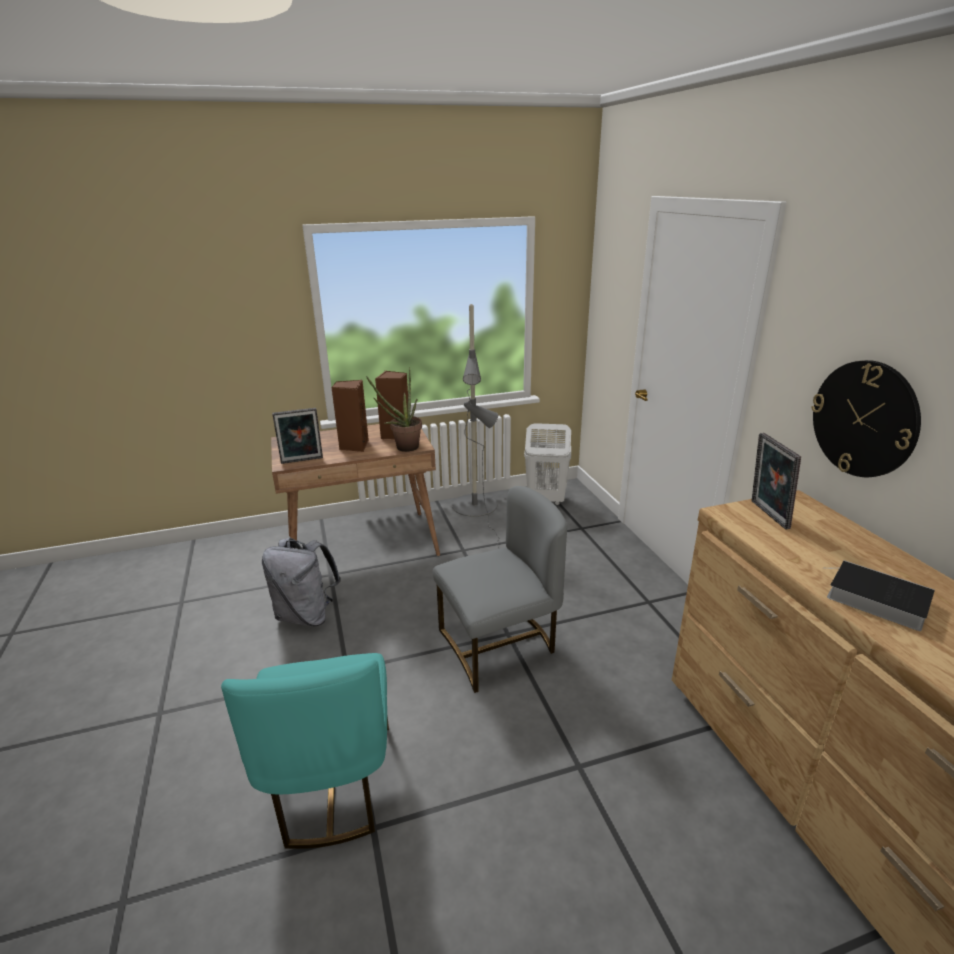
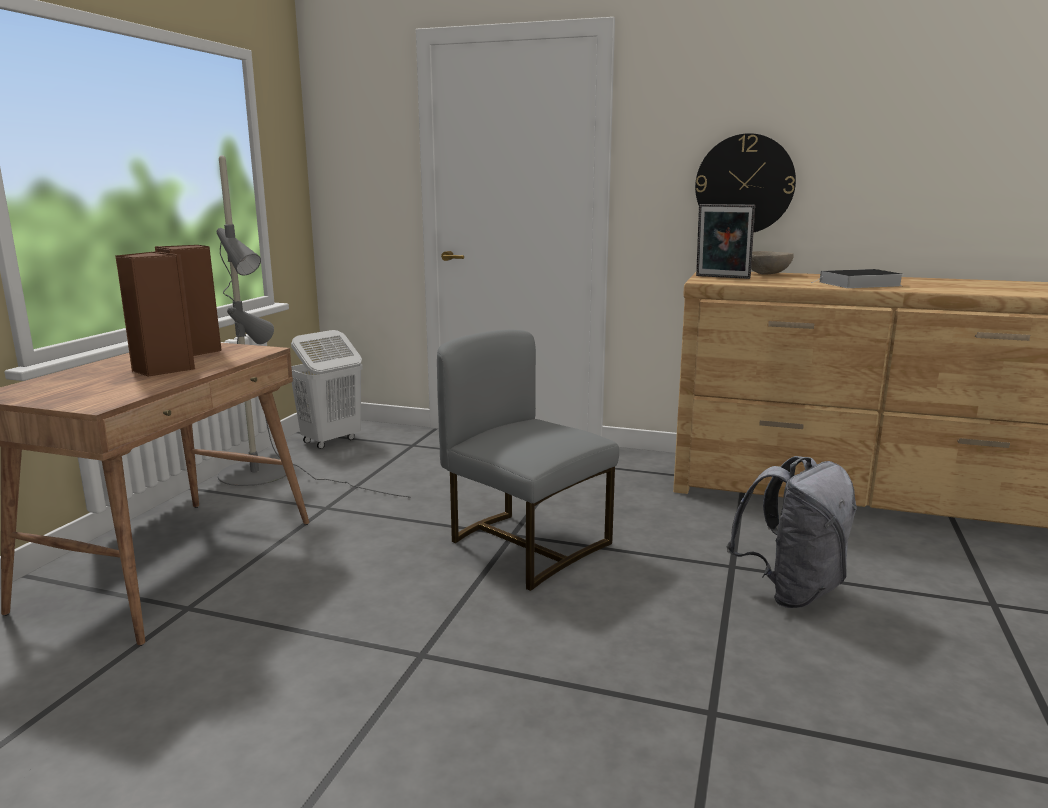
camera: 55 degrees left, 10 degrees down
(302, 461) = (119, 396): picture frame -> none
(306, 615) = (246, 655): grey backpack -> grey backpack (791, 591)
(331, 784) = (615, 726): turquoise chair -> none
(403, 448) = (245, 355): potted plant -> none
(499, 646) = (524, 545): grey chair -> grey chair turned 60 degrees counterclockwise
(842, 529) = (767, 274): none -> beige bowl

